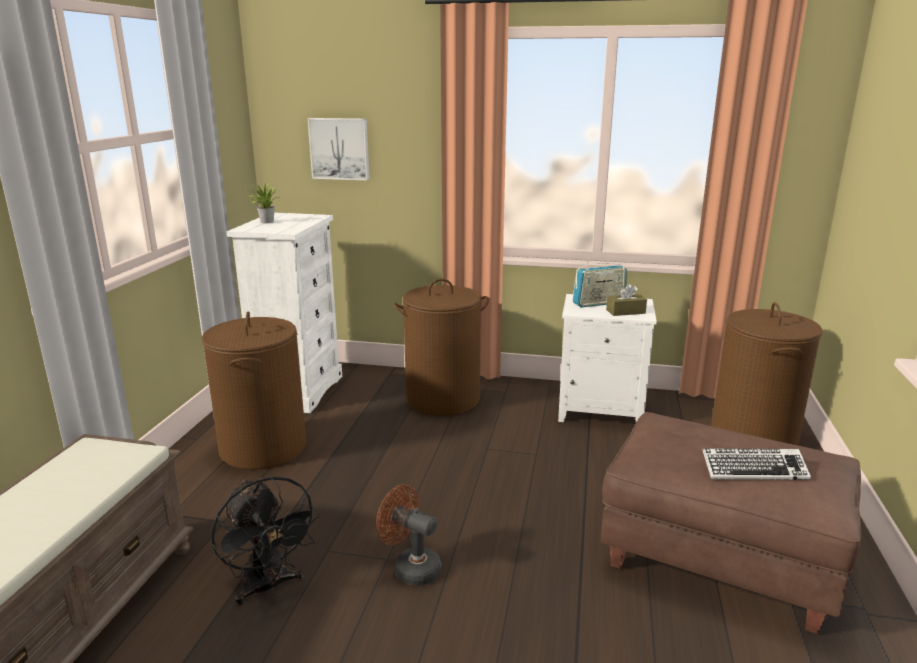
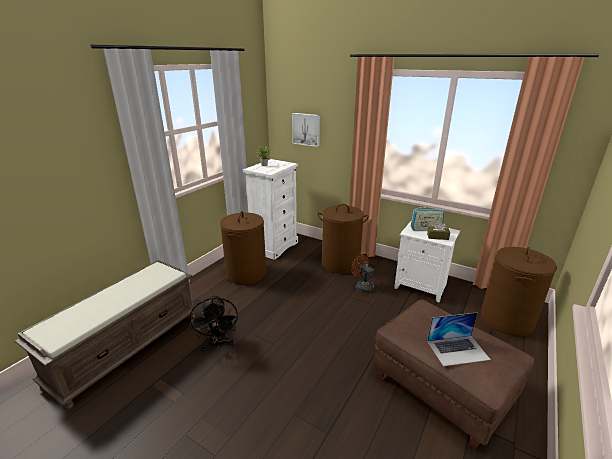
camera: 20 degrees right, 5 degrees up
(410, 568) = (281, 351): brown fan -> brown fan (362, 286)
(754, 470) = (458, 350): keyboard -> laptop

